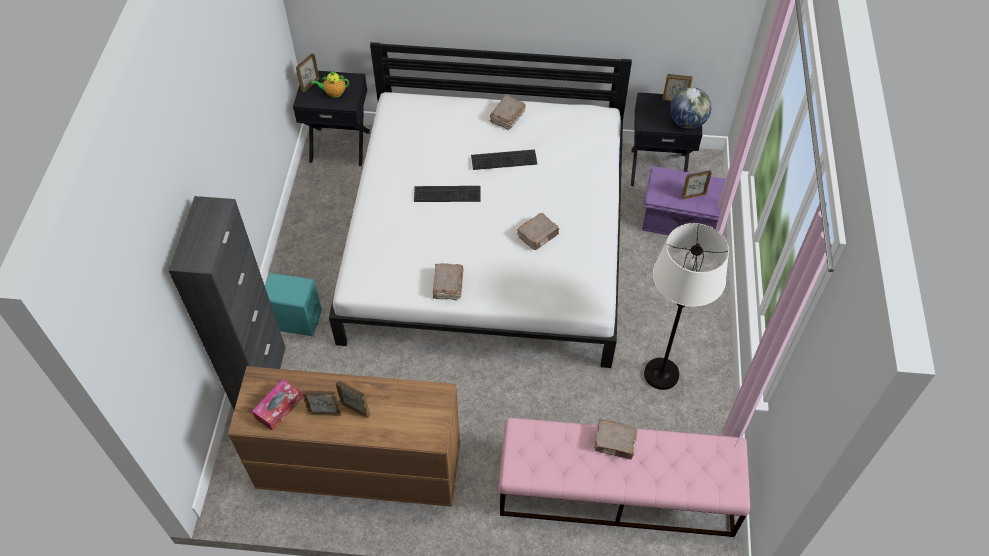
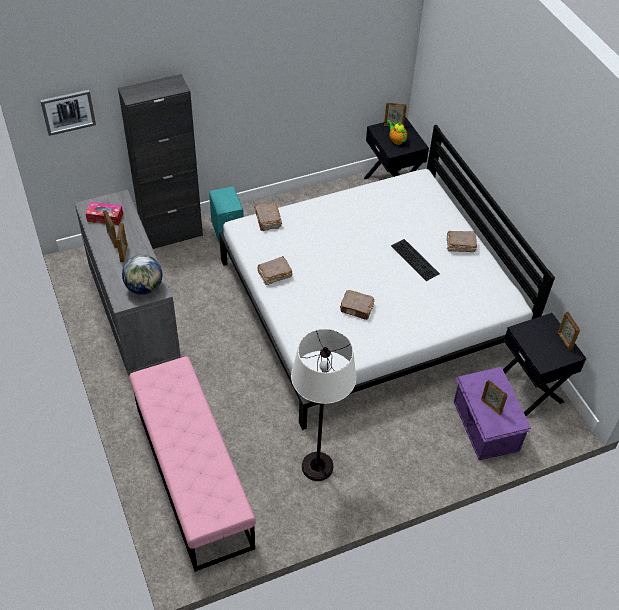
camera: 60 degrees right, 5 degrees down
(147, 349) = (68, 111): none -> picture
(358, 467) = (133, 313): brown dresser -> grey dresser
(448, 193) = (358, 241): keyboard -> none
(615, 443) = (199, 428): brown book -> brown book (268, 221)
(687, 122) = (546, 358): globe -> globe (144, 287)

